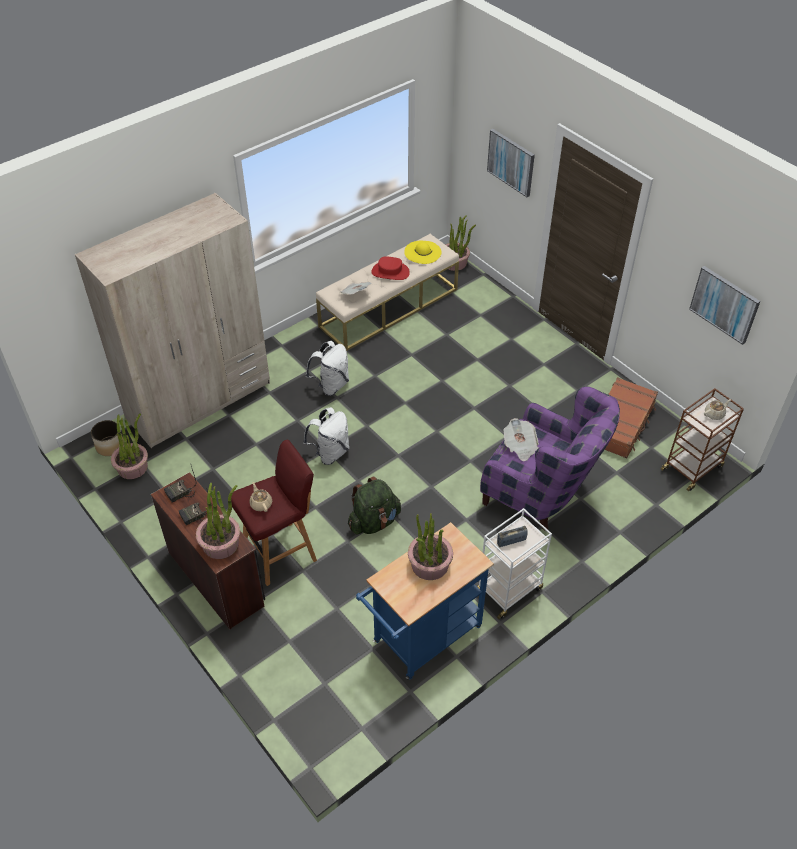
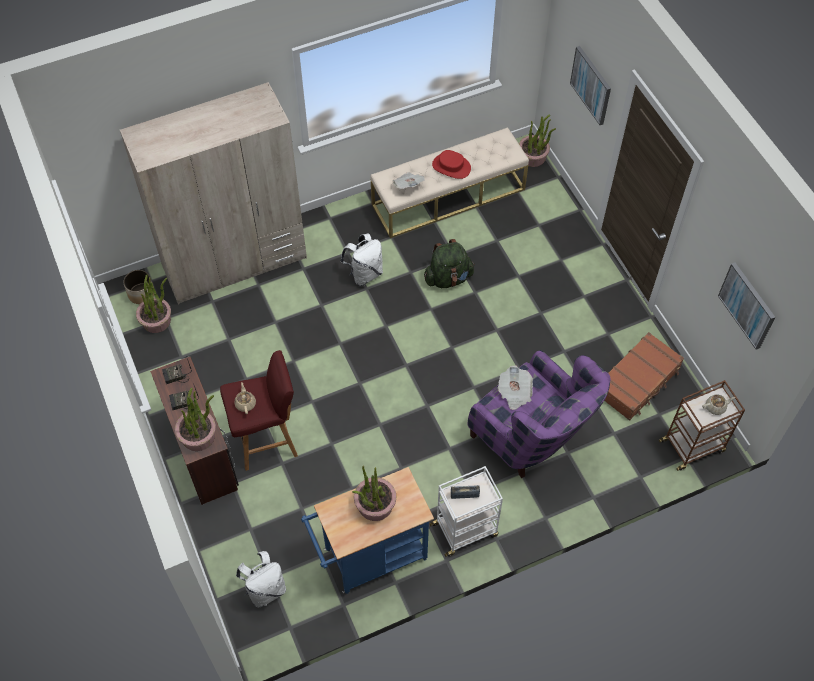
camera: 15 degrees right, 10 degrees up
(330, 453) = (342, 347): white backpack -> white backpack (265, 589)
(374, 521) = (362, 429): green backpack -> green backpack (448, 278)
(422, 252) = (491, 149): yellow hat -> none

